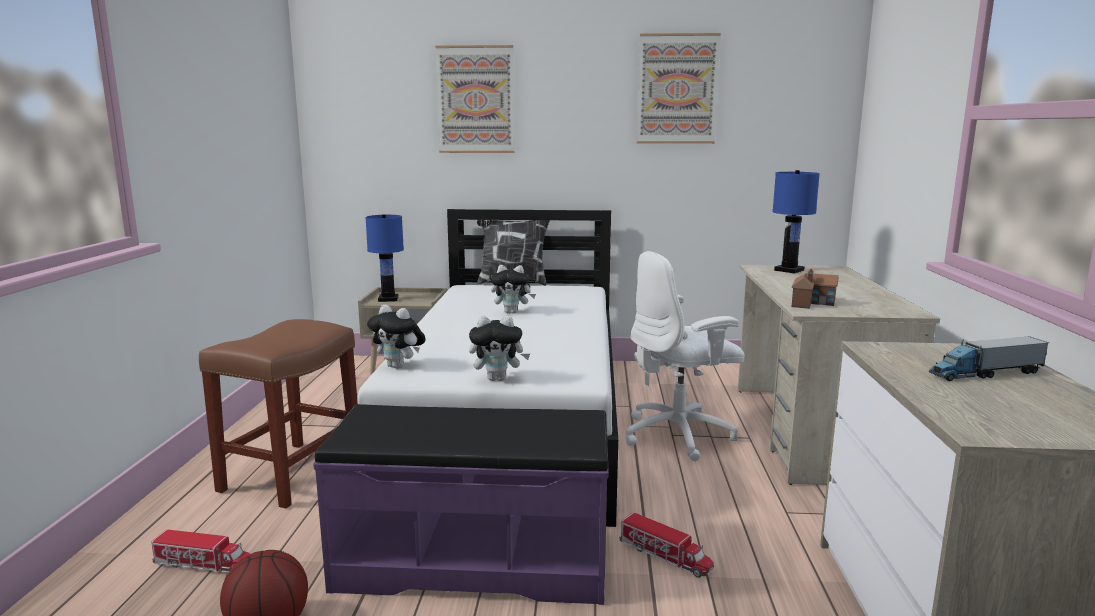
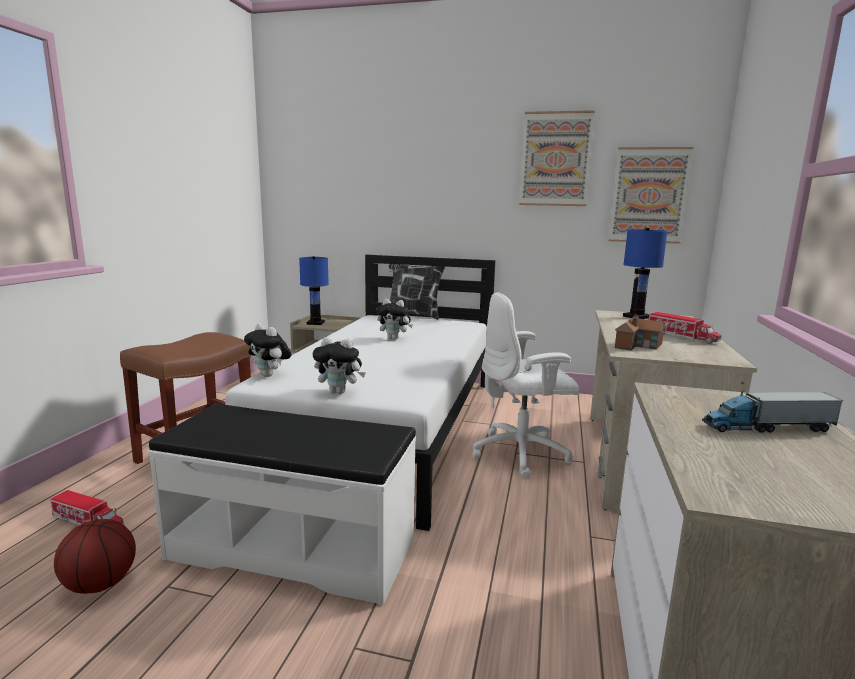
camera: 10 degrees right, 0 degrees up
(473, 561) = (293, 547): purple bench -> white bench
(476, 100) = (391, 167): picture -> picture (649, 195)
(665, 556) = (459, 565): toy truck -> toy truck (681, 337)

